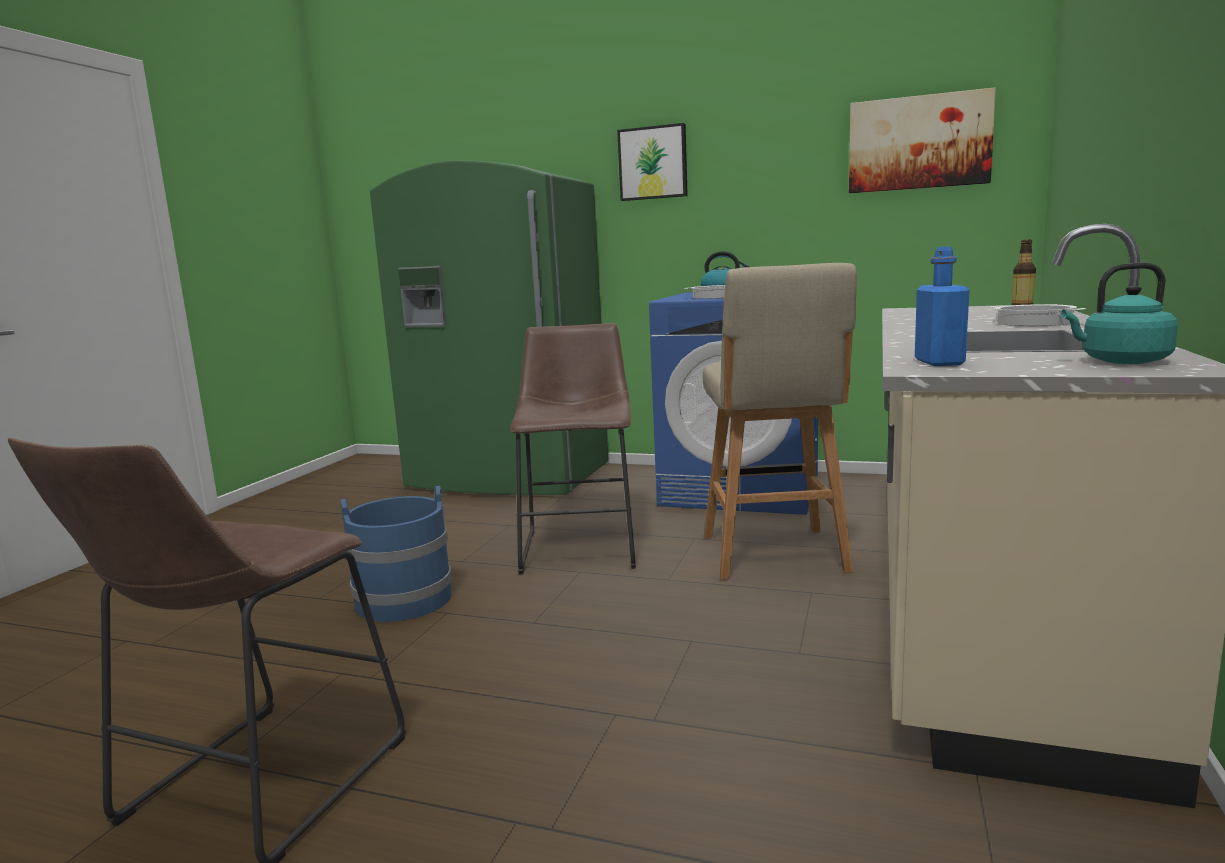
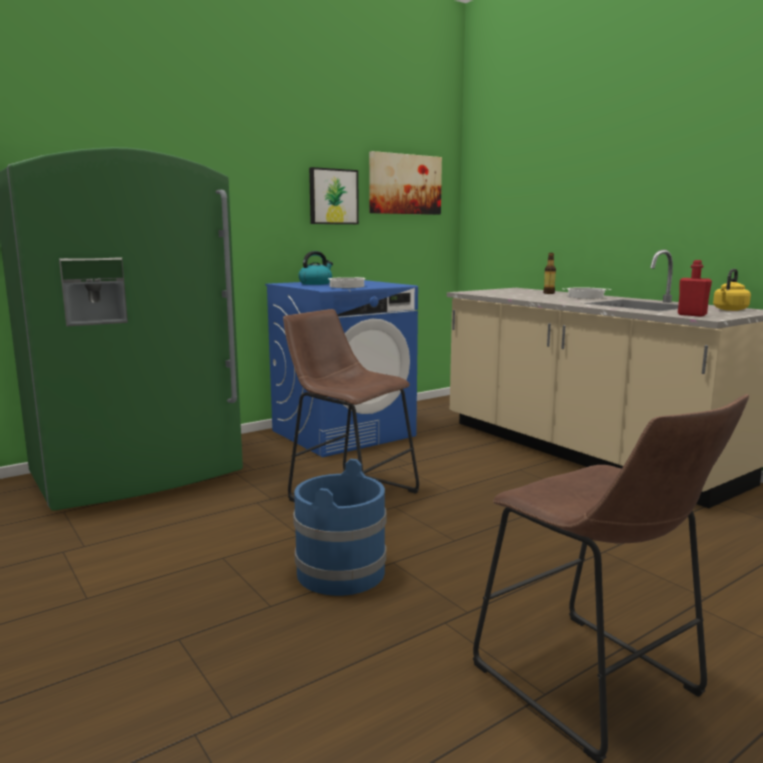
camera: 55 degrees left, 0 degrees up
(653, 163) = (235, 172): picture -> picture (333, 196)
(774, 555) = (459, 460): beige stool -> none
(939, 362) = (692, 315): blue bottle -> red bottle
(1120, 361) = (729, 310): turquoise kettle -> yellow kettle

